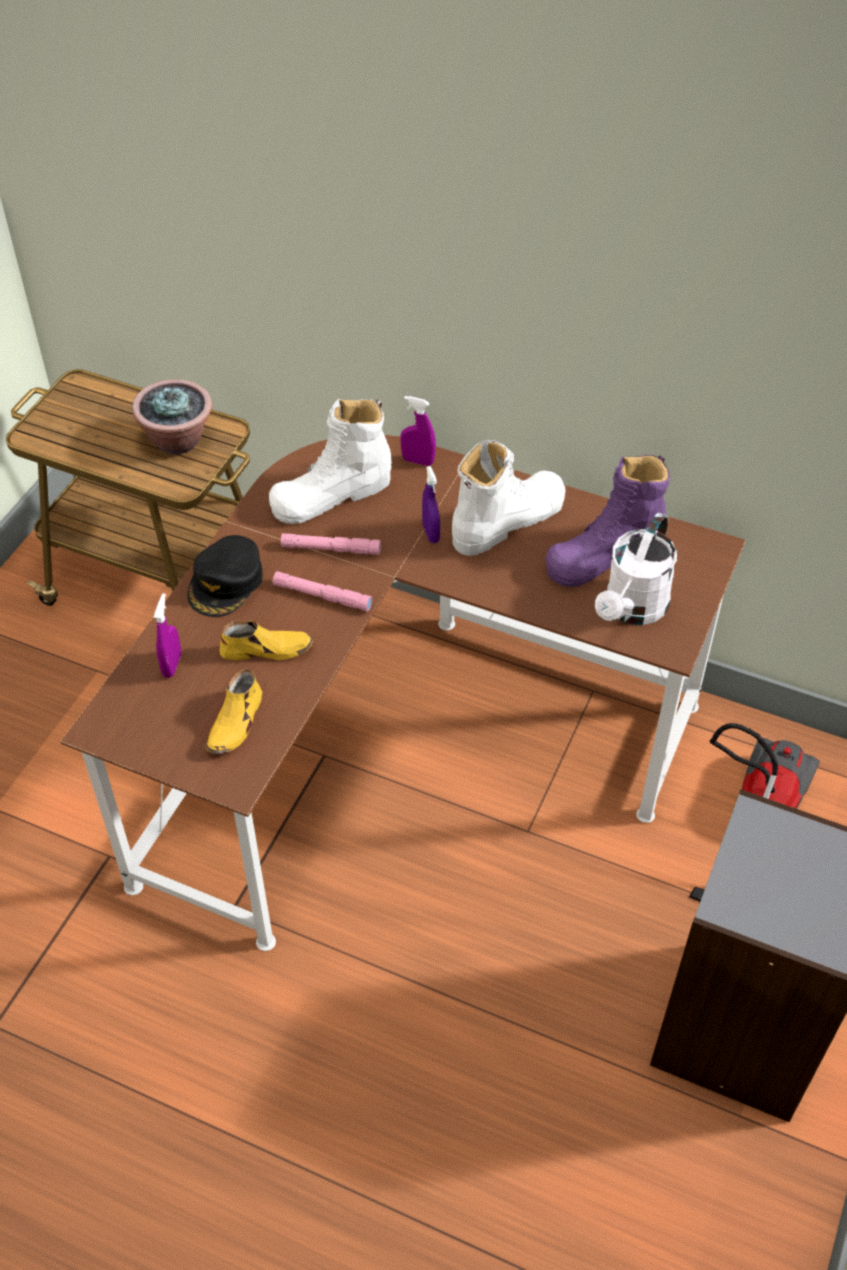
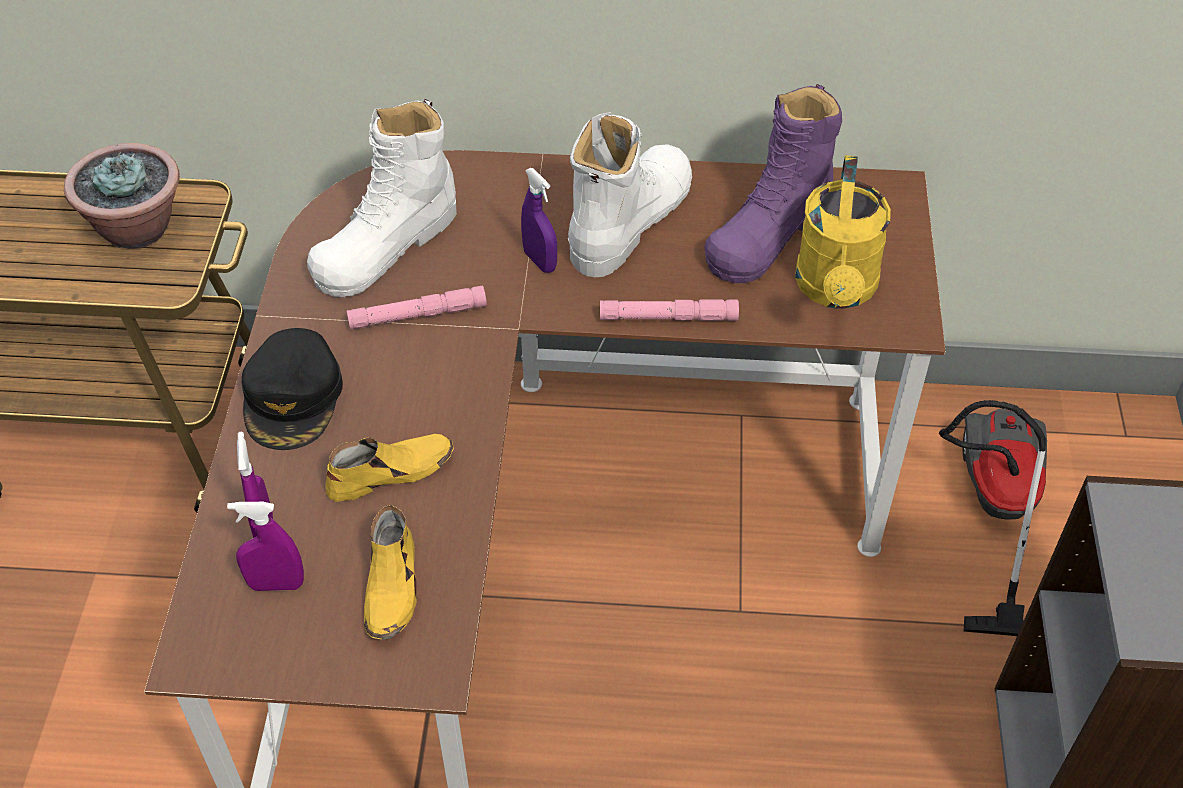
camera: 20 degrees left, 0 degrees up
(322, 596) = (434, 379): pink flashlight -> pink flashlight (668, 317)
(418, 461) = (480, 175): purple spray bottle -> purple spray bottle (276, 584)
(632, 610) = (836, 290): white watering can -> yellow watering can

